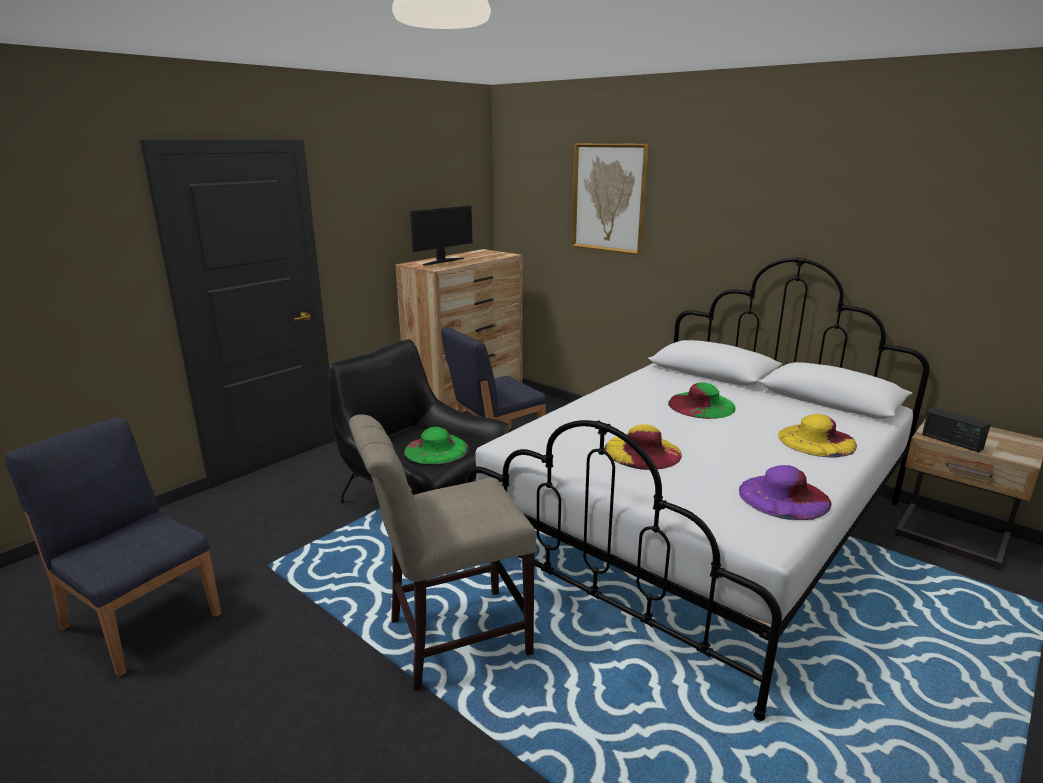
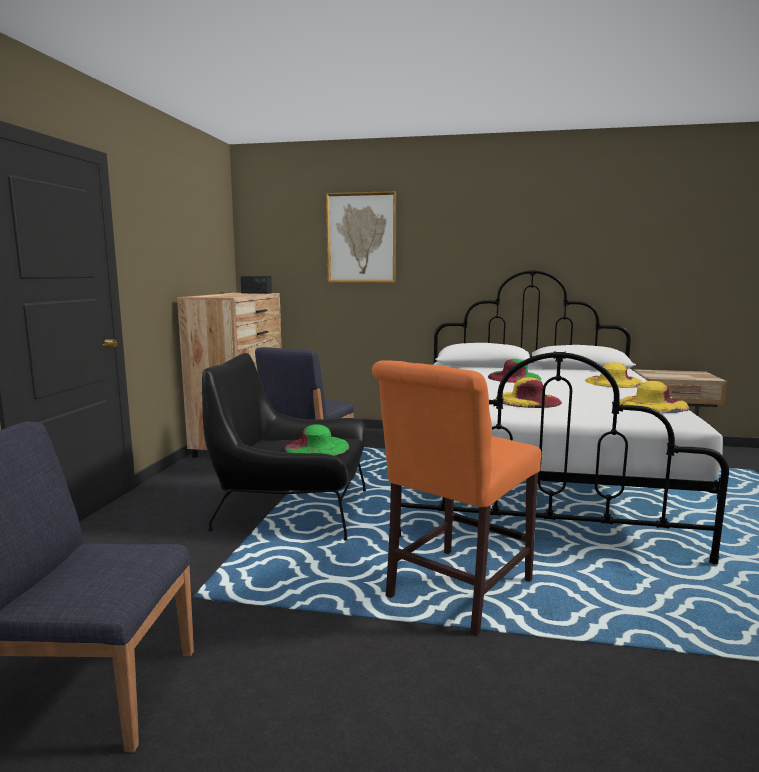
camera: 30 degrees left, 10 degrees down
(442, 261) = (220, 295): monitor -> none
(450, 638) = (454, 592): beige chair -> orange chair
(784, 496) = (652, 404): purple hat -> yellow hat
(951, 442) = (669, 377): radio -> radio (256, 293)

